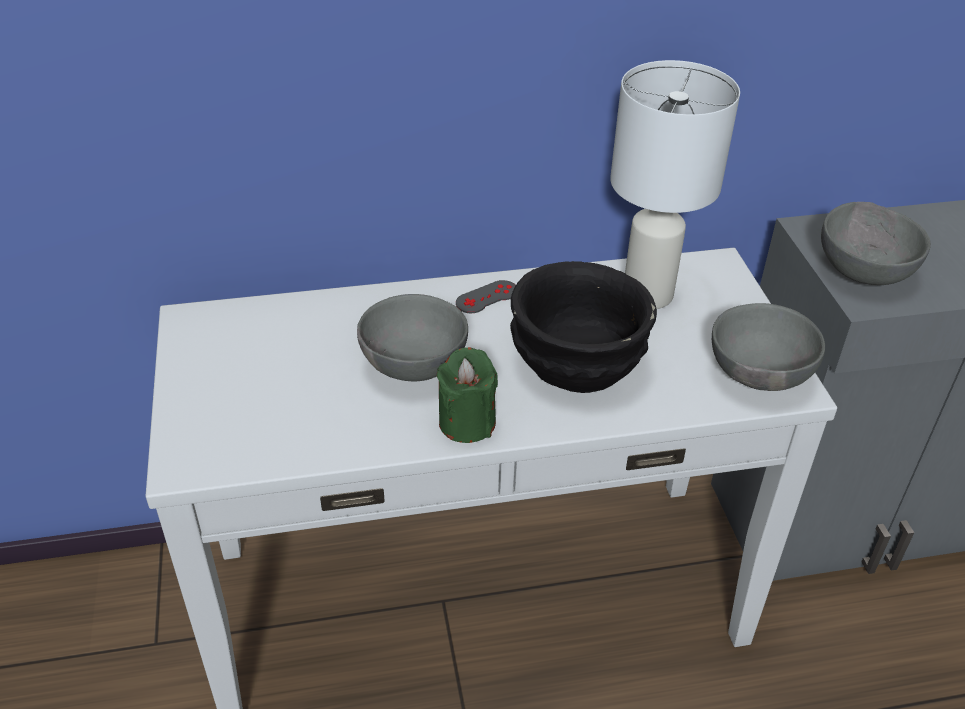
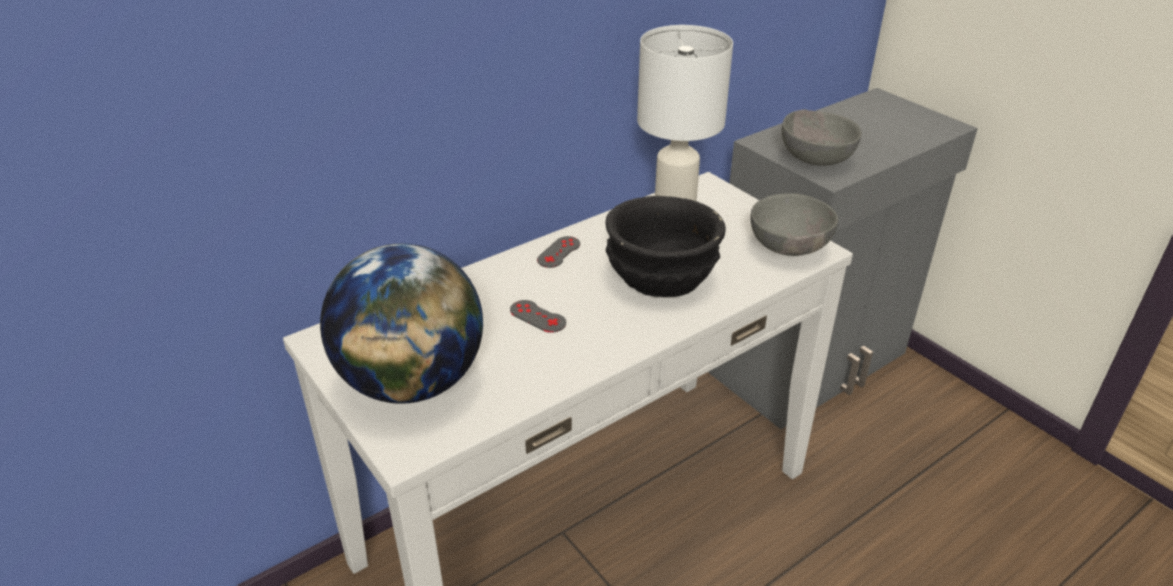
camera: 25 degrees left, 5 degrees down
(239, 395) = (412, 383): none -> globe
(410, 365) = (537, 316): grey bowl -> grey game controller
(467, 422) = (613, 343): green candle -> none

